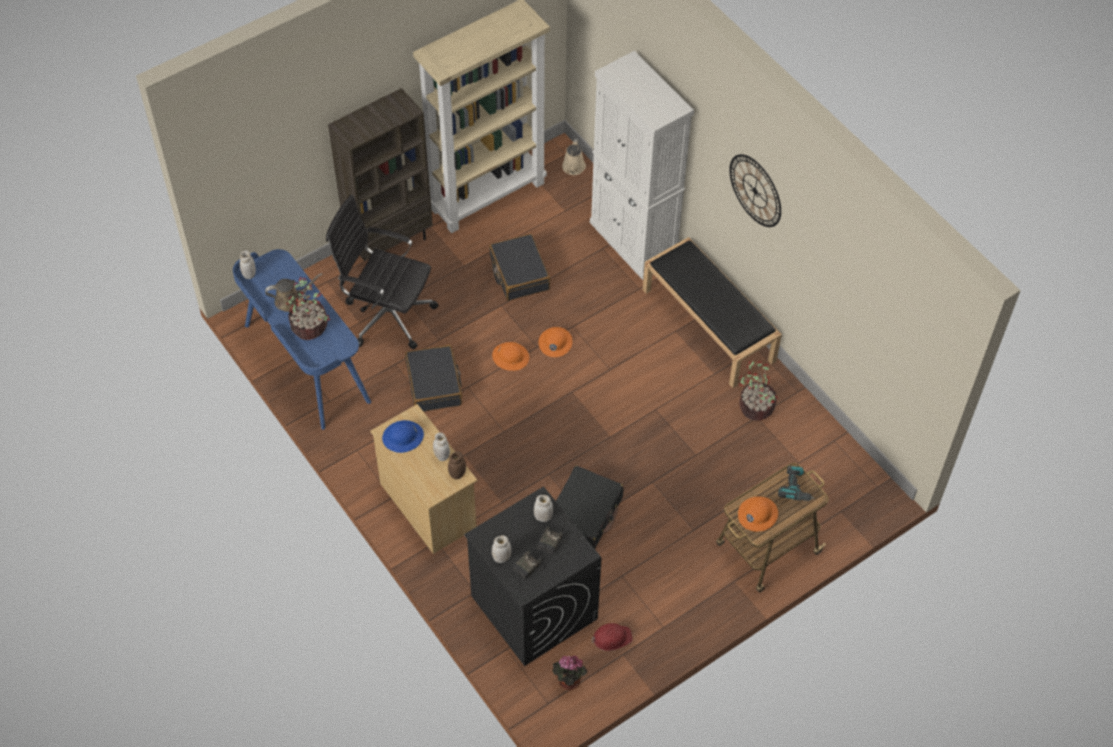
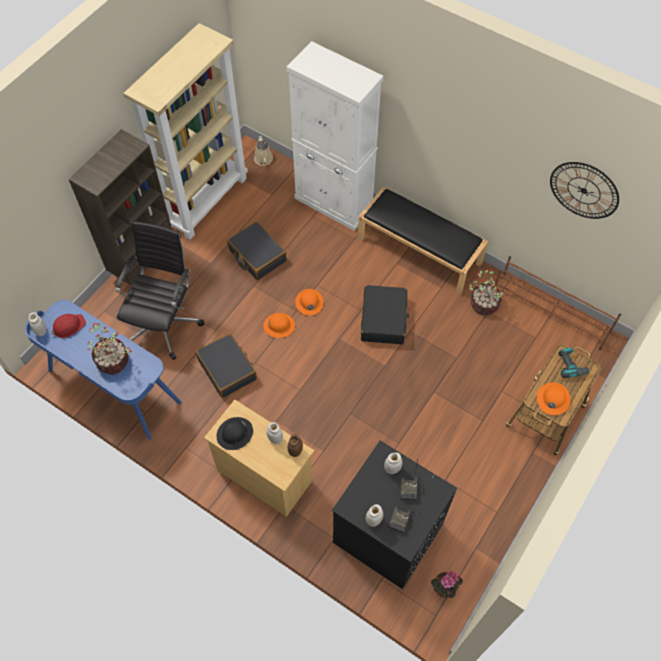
camera: 20 degrees left, 5 degrees up
(291, 300) = (87, 342): brown watering can -> none
(387, 314) = (164, 323): black office chair -> black office chair turned 105 degrees clockwise
(403, 437) = (235, 434): blue hard hat -> black hard hat
(584, 514) = (393, 437): black suitcase -> black suitcase (383, 319)
(611, 637) = (461, 536): red hard hat -> red hard hat (68, 326)
(755, 190) = (455, 130): wall clock -> wall clock (584, 190)
(831, 441) = (551, 312): none -> brown shoe rack

